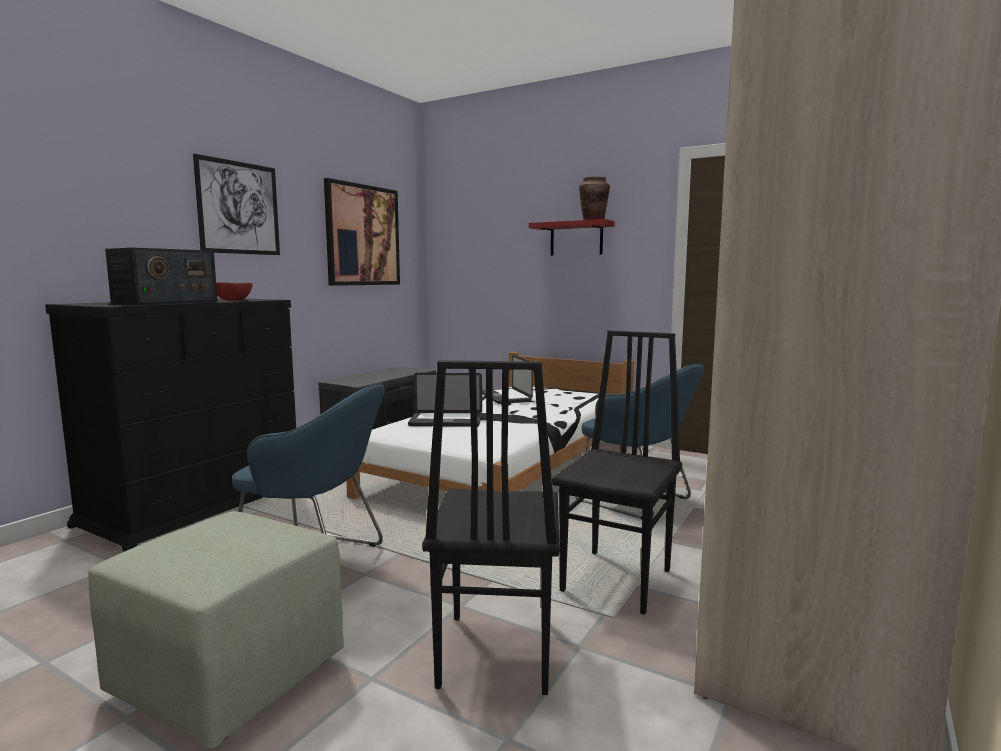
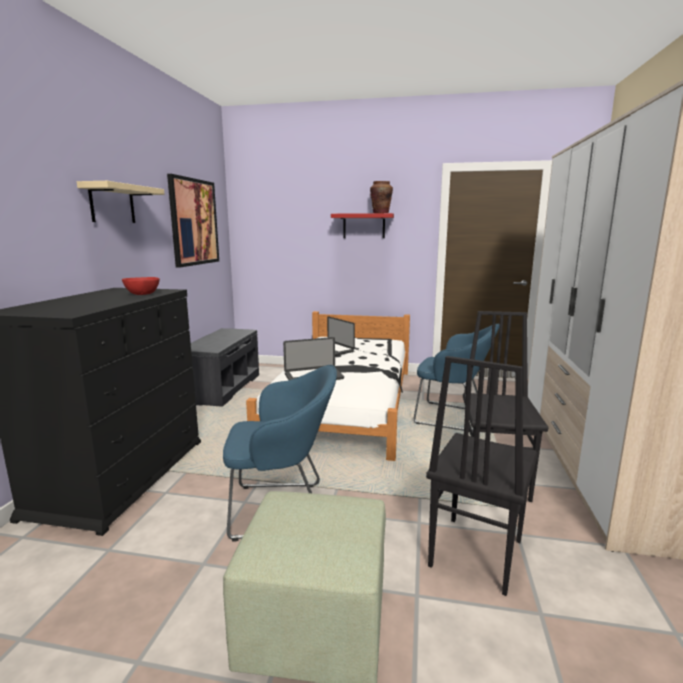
camera: 20 degrees left, 5 degrees up
(165, 302) = (97, 304): radio -> none
(239, 208) = (112, 204): picture -> beige shelf
(493, 653) = (474, 553): black chair -> black chair turned 45 degrees clockwise

